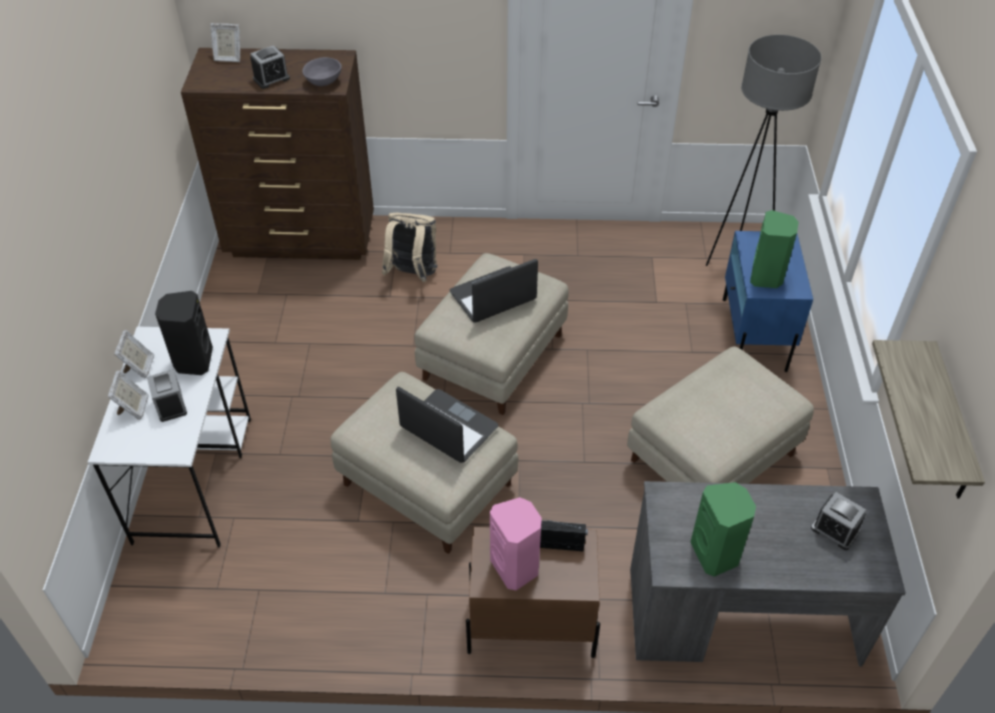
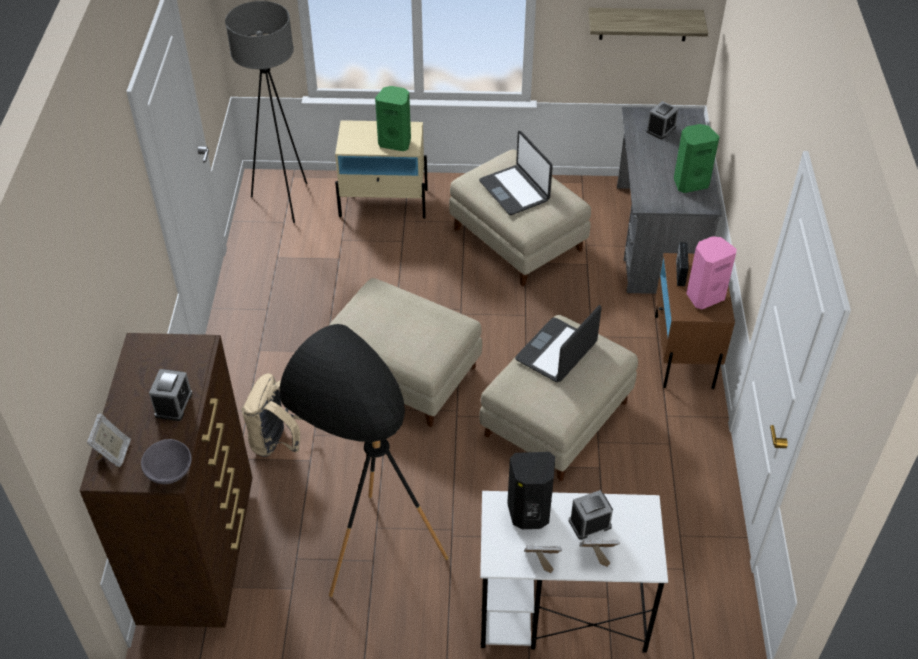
camera: 90 degrees left, 0 degrees up
(271, 79) = (174, 404): alarm clock -> alarm clock turned 45 degrees clockwise
(303, 337) = (367, 534): none -> black floor lamp
(324, 81) = (189, 355): grey bowl -> grey bowl (169, 471)
(493, 297) = (394, 323): laptop -> laptop (515, 190)
(754, 334) = (384, 203): blue nightstand -> beige nightstand

